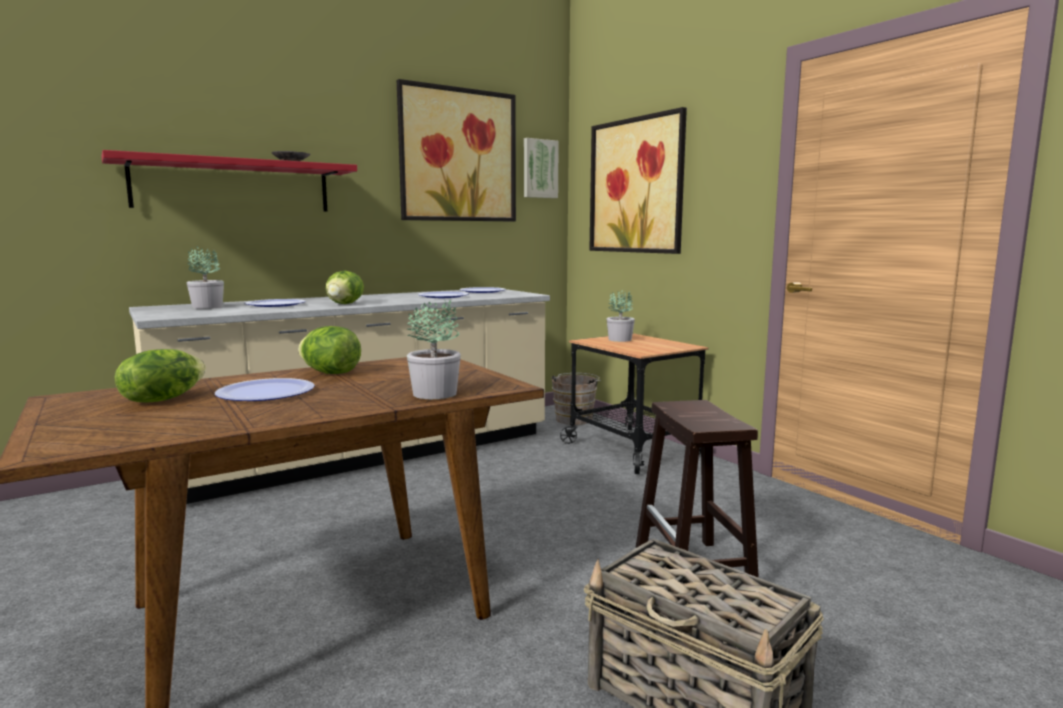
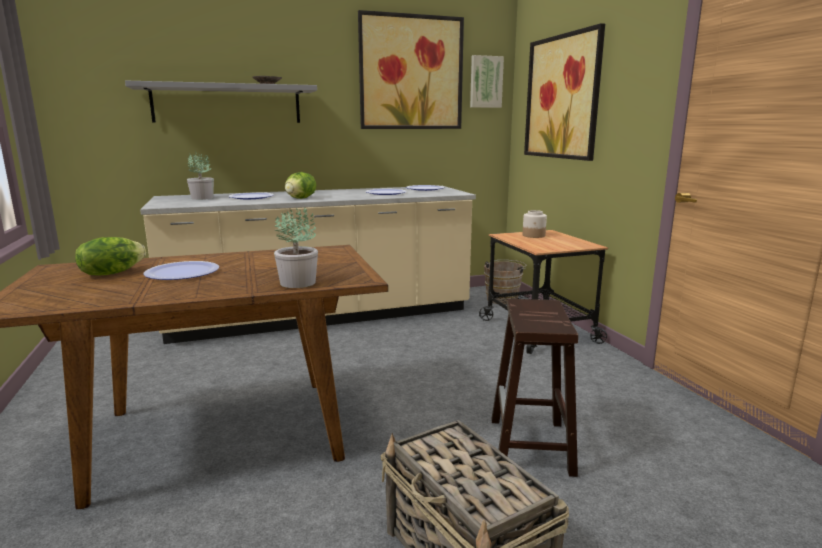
camera: 15 degrees right, 5 degrees up
(233, 186) = (227, 104): red shelf -> grey shelf
(330, 373) = (245, 258): lettuce -> none
(620, 339) = (534, 235): potted plant -> jar

